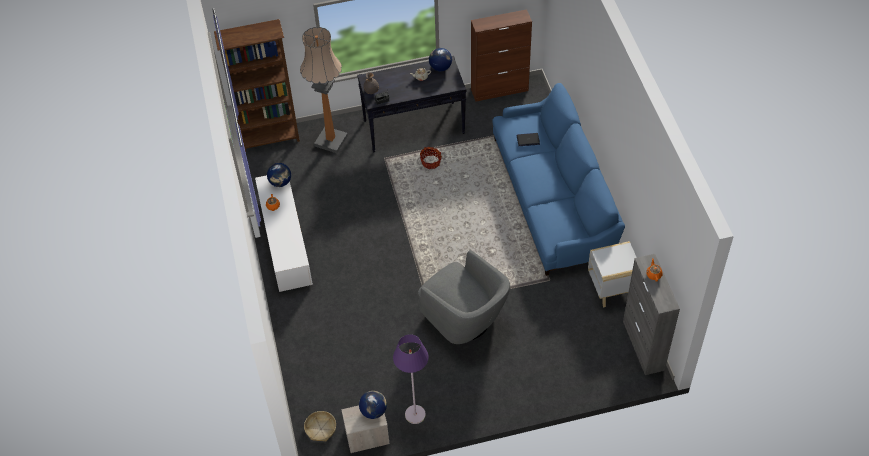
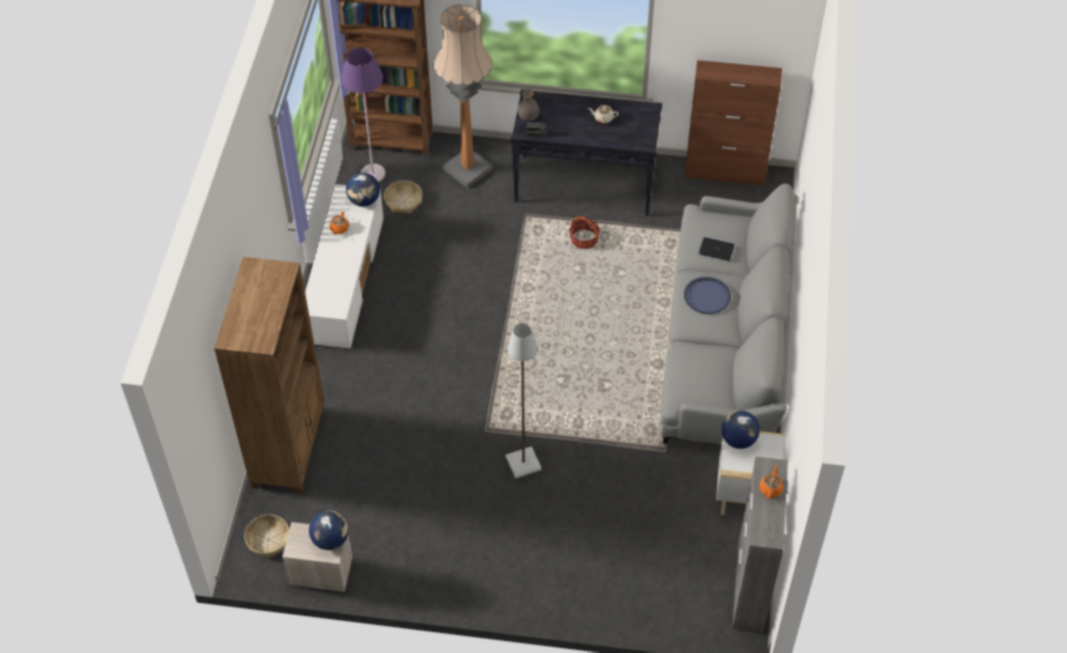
camera: 20 degrees right, 0 degrees up
(298, 176) = (404, 201): none -> basket
(304, 363) = (289, 447): none -> brown bookcase
(415, 414) = (396, 566): purple floor lamp -> purple floor lamp (372, 174)
(440, 67) = (635, 113): globe -> globe (738, 439)
(464, 320) = (523, 464): grey armchair -> grey floor lamp
(537, 171) = (707, 296): none -> blue tray
(552, 197) = (725, 341): blue sofa -> grey sofa

